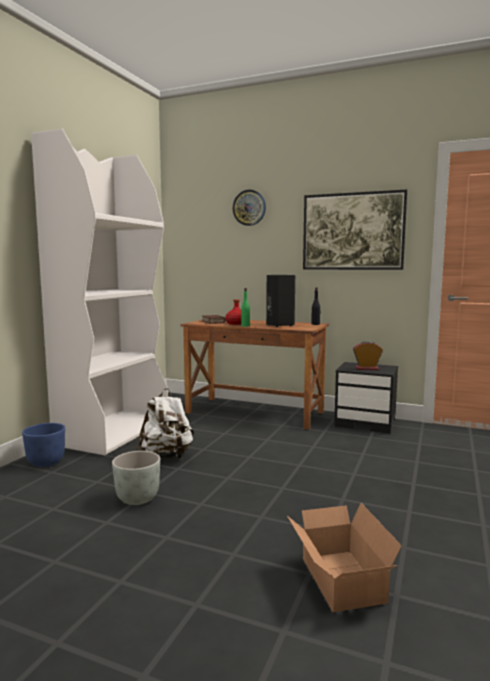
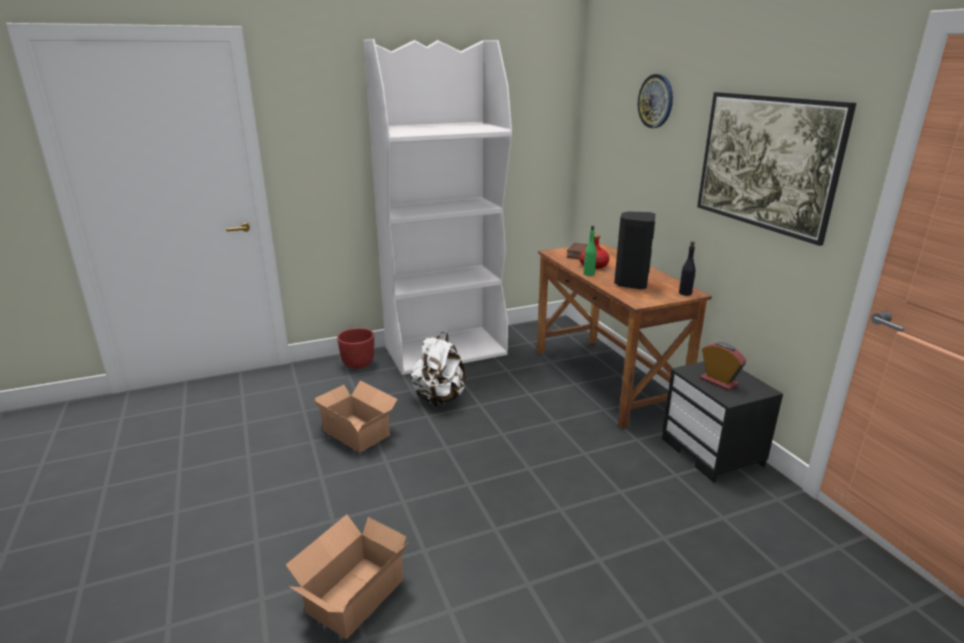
camera: 45 degrees right, 15 degrees up
(46, 462) = (358, 364): blue planter -> red planter
(137, 499) = (357, 431): grey planter -> cardboard box

